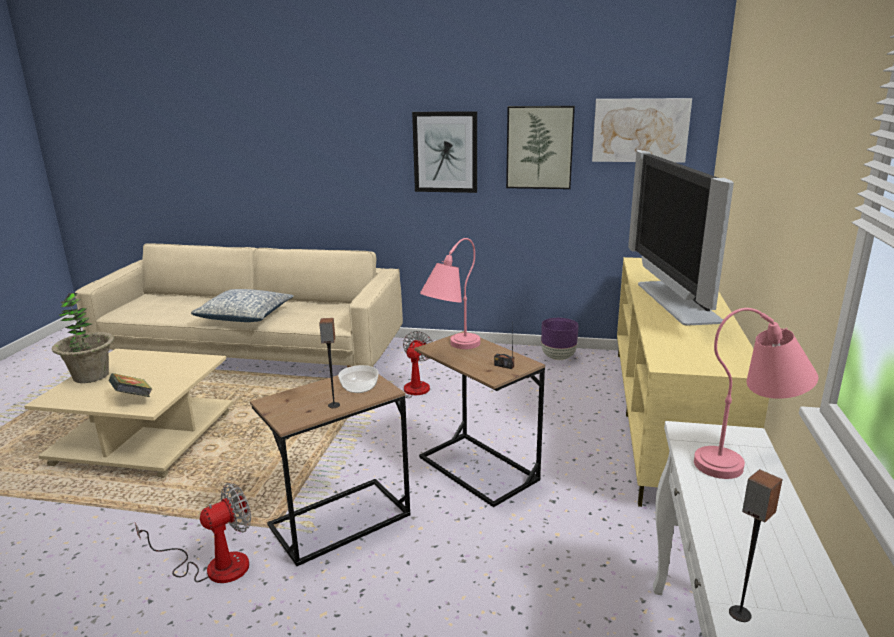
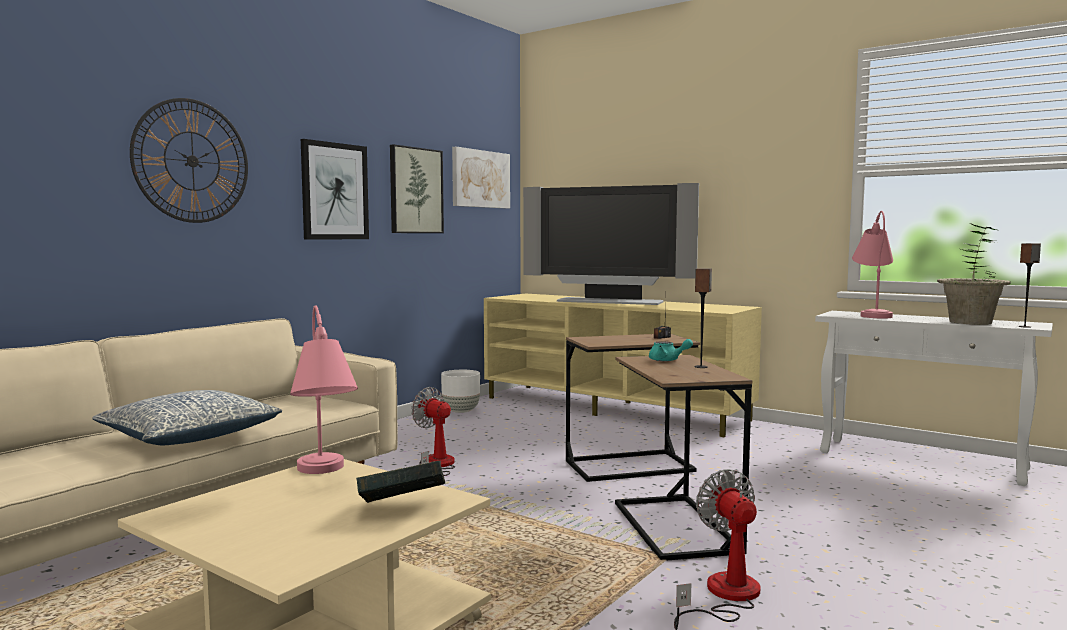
camera: 65 degrees left, 15 degrees down
(91, 376) = (233, 537): potted plant -> potted plant (970, 322)
(329, 136) = (192, 161): none -> wall clock
(359, 388) = (667, 360): bowl -> turquoise teapot
(451, 349) = (607, 341): pink table lamp -> pink table lamp (323, 476)
(558, 357) = (461, 411): purple planter -> white planter

